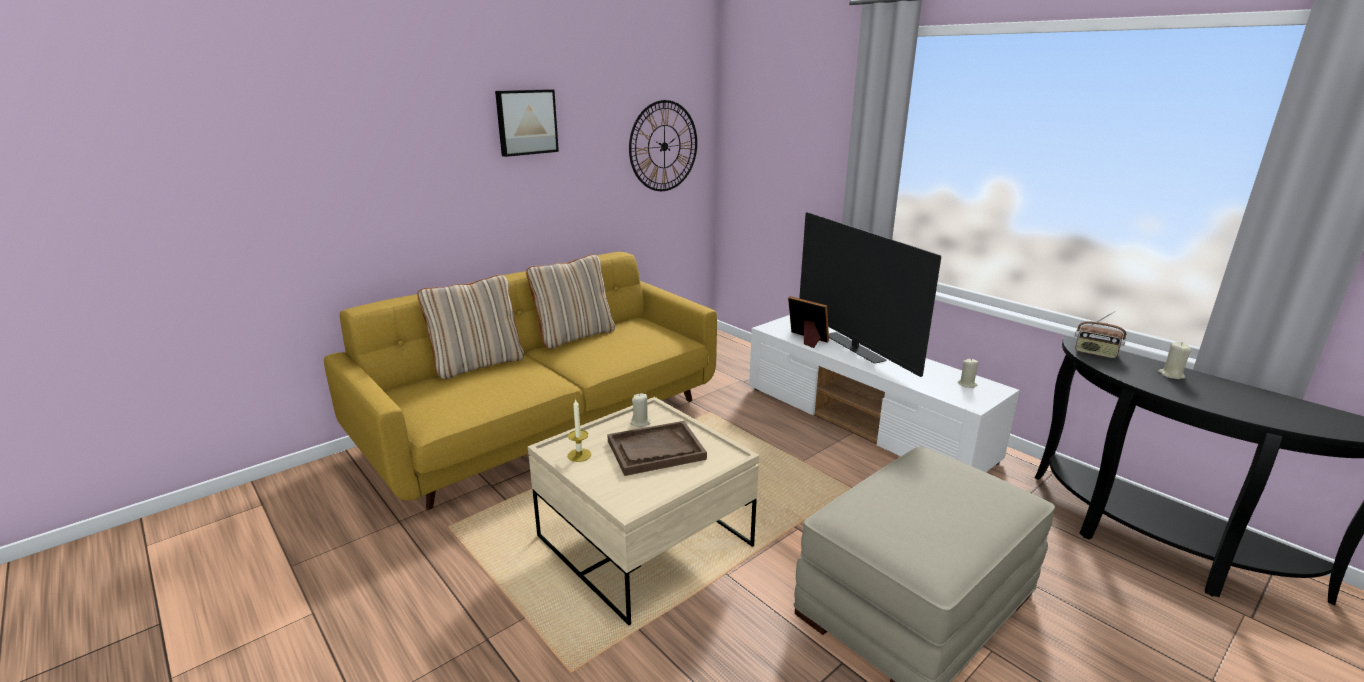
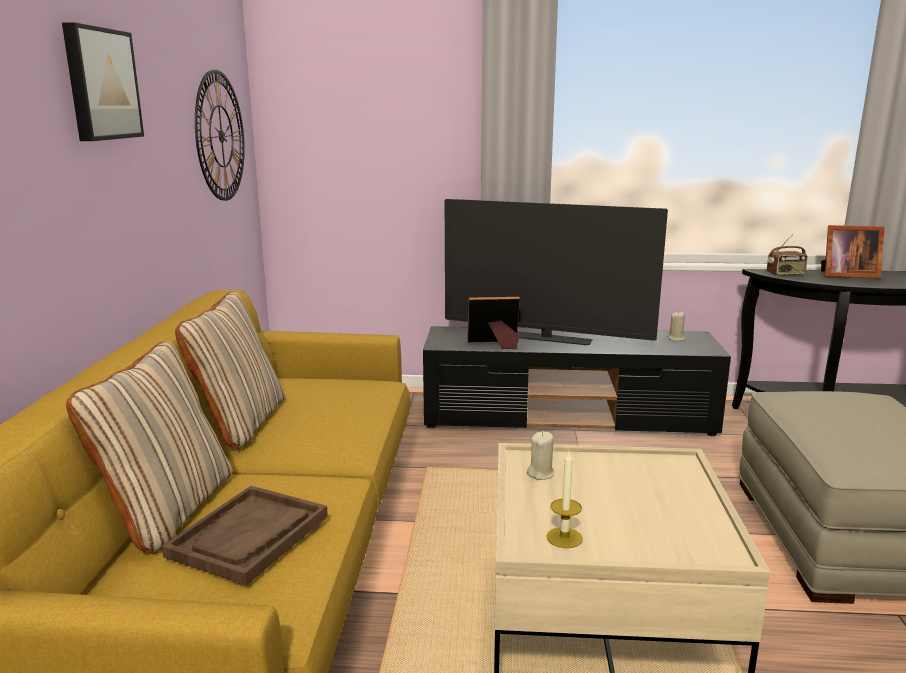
camera: 45 degrees left, 5 degrees down
(655, 450) = (617, 491): brown tray -> brown tray (249, 536)
(865, 423) = (569, 418): white tv stand -> black tv stand
(1171, 375) = (846, 275): beige candle -> picture frame

